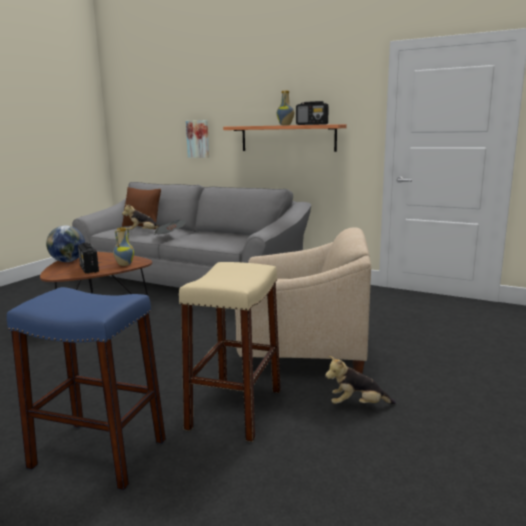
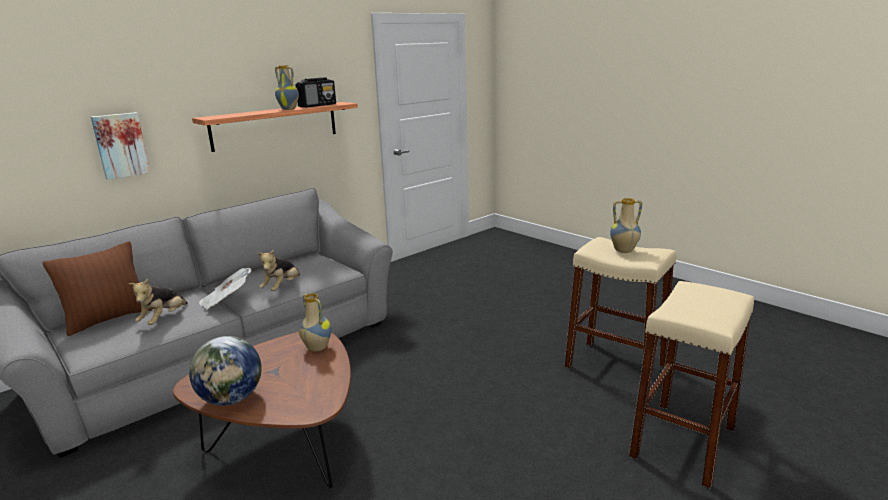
camera: 70 degrees left, 5 degrees up
(89, 269) = (310, 377): radio -> none
(98, 453) = (683, 442): blue stool -> beige stool
(229, 275) = (623, 251): none -> vase
(302, 352) = (519, 321): beige armchair -> none
(357, 405) = (618, 317): plush toy -> plush toy (282, 287)

